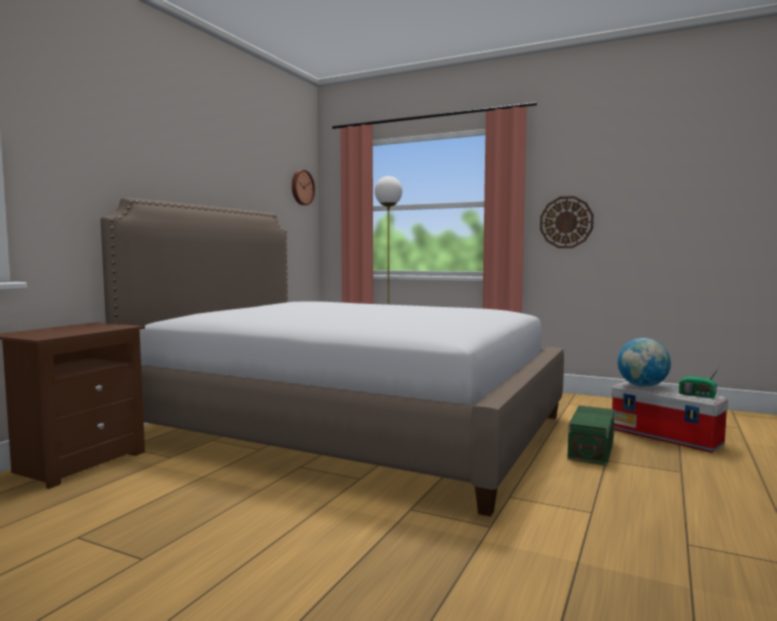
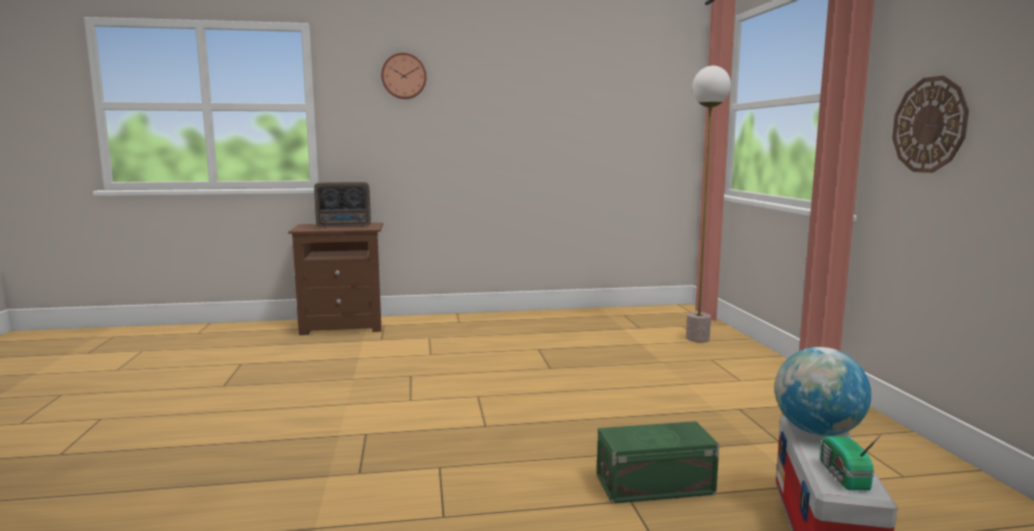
camera: 55 degrees right, 5 degrees up
(77, 328) = (345, 226): none -> radio
(301, 187) = (667, 85): wall clock -> wall clock (404, 76)
(349, 427) = (530, 363): bed -> none

